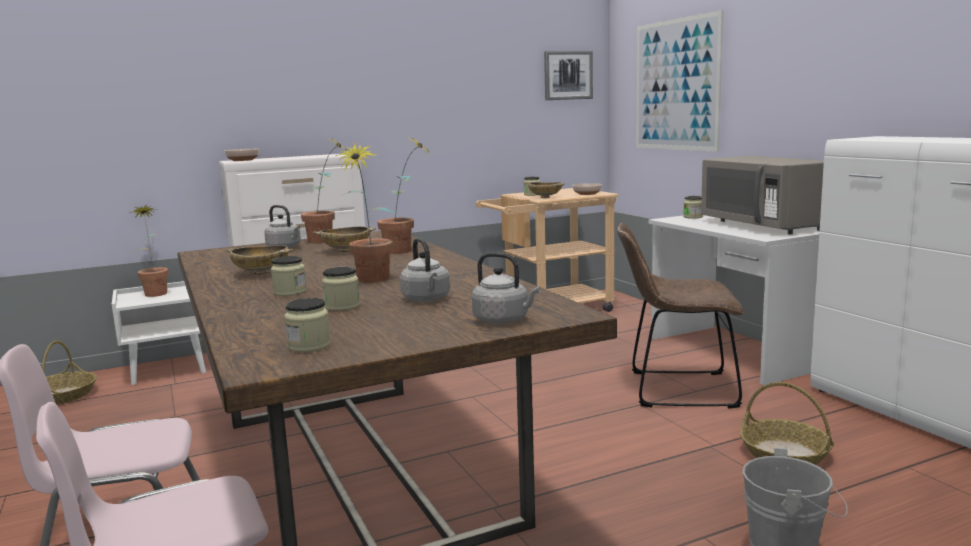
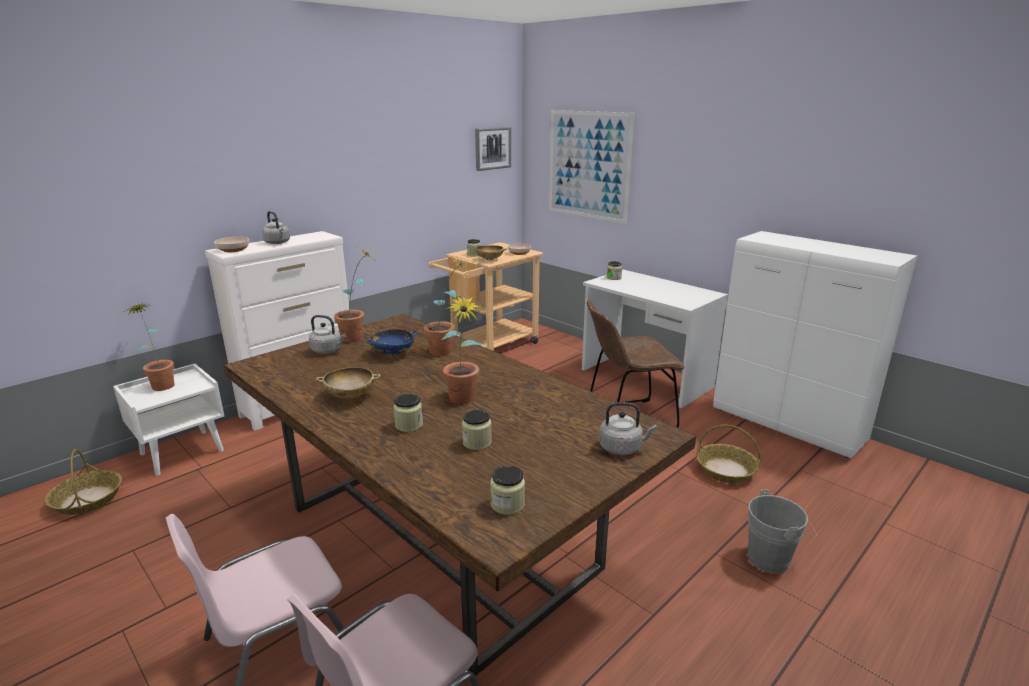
camera: 20 degrees left, 10 degrees up
(345, 251) = (392, 353): beige bowl -> blue bowl
(426, 299) = (536, 424): grey kettle -> grey kettle (278, 243)
(762, 225) = (672, 289): grey microwave -> none

